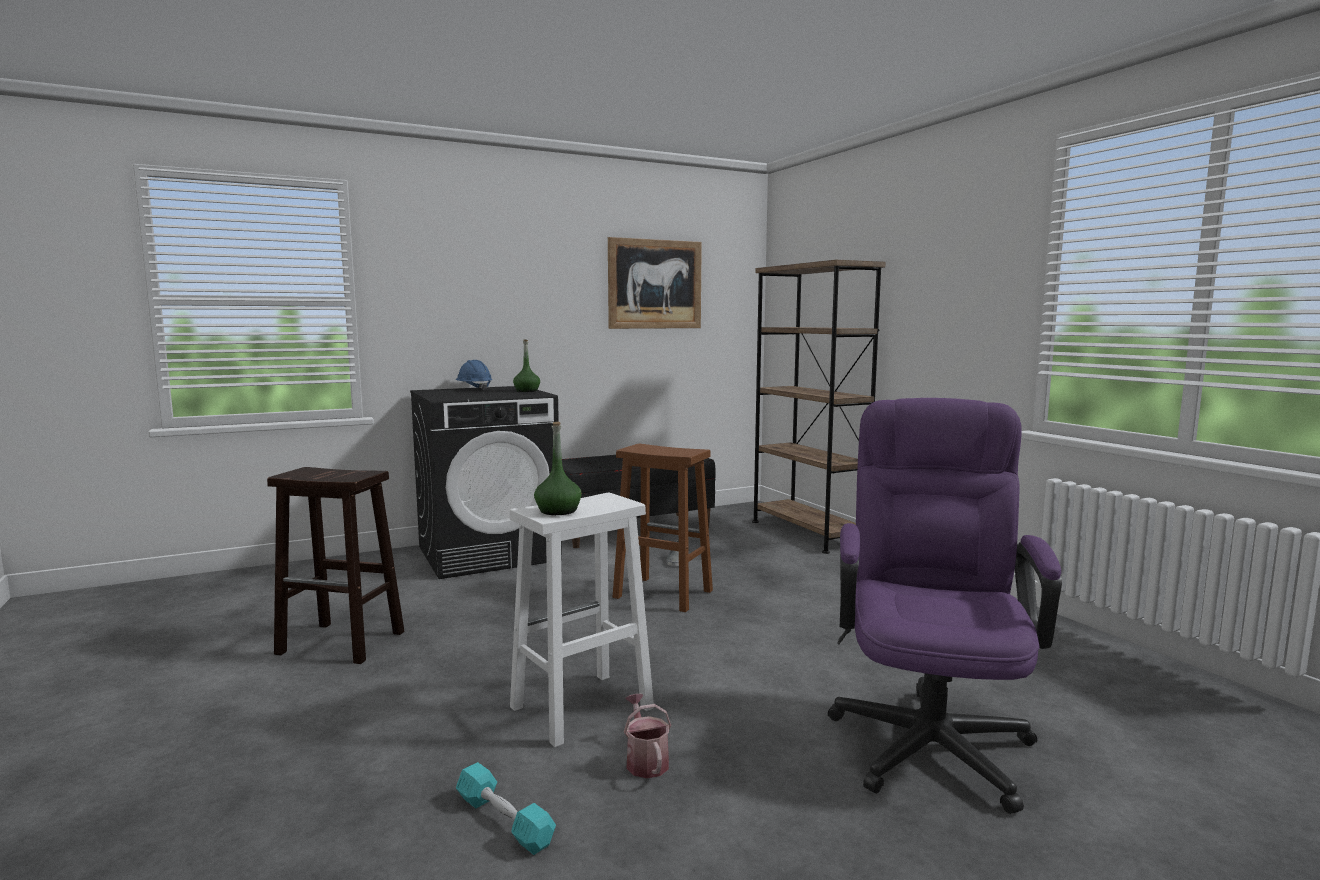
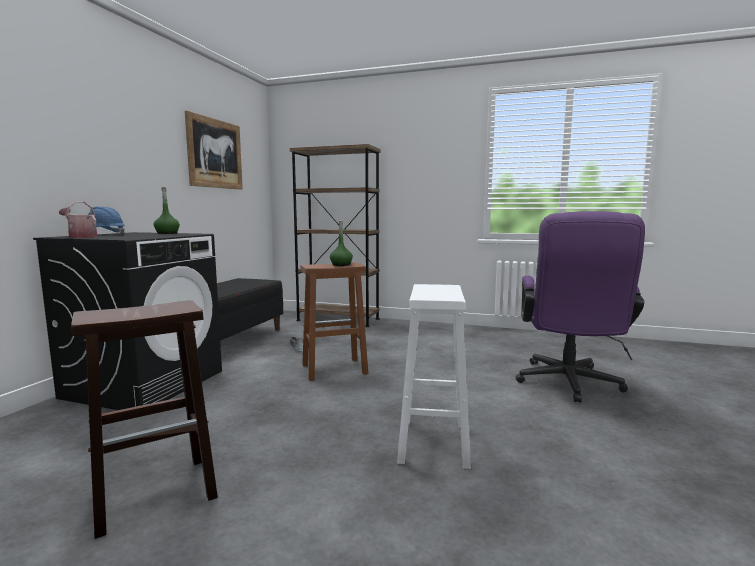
camera: 45 degrees left, 0 degrees up
(504, 821) = (540, 519): turquoise dumbbell -> none
(558, 511) = (441, 295): green bottle -> green bottle (341, 265)
(645, 760) = (519, 449): watering can -> watering can (81, 237)
(929, 735) = (568, 385): purple office chair -> purple office chair turned 135 degrees counterclockwise

